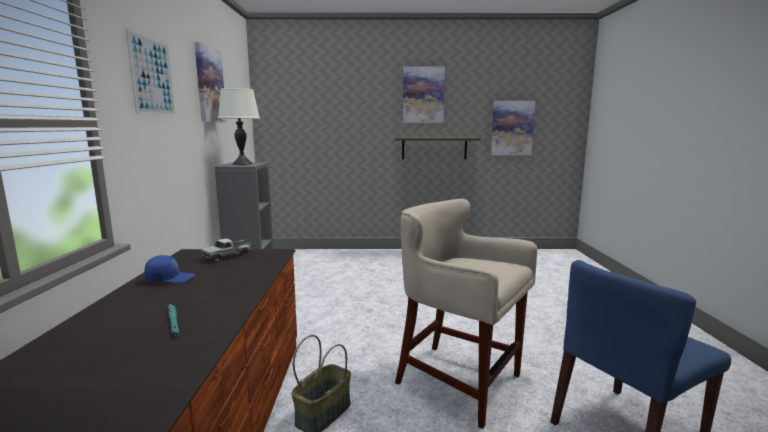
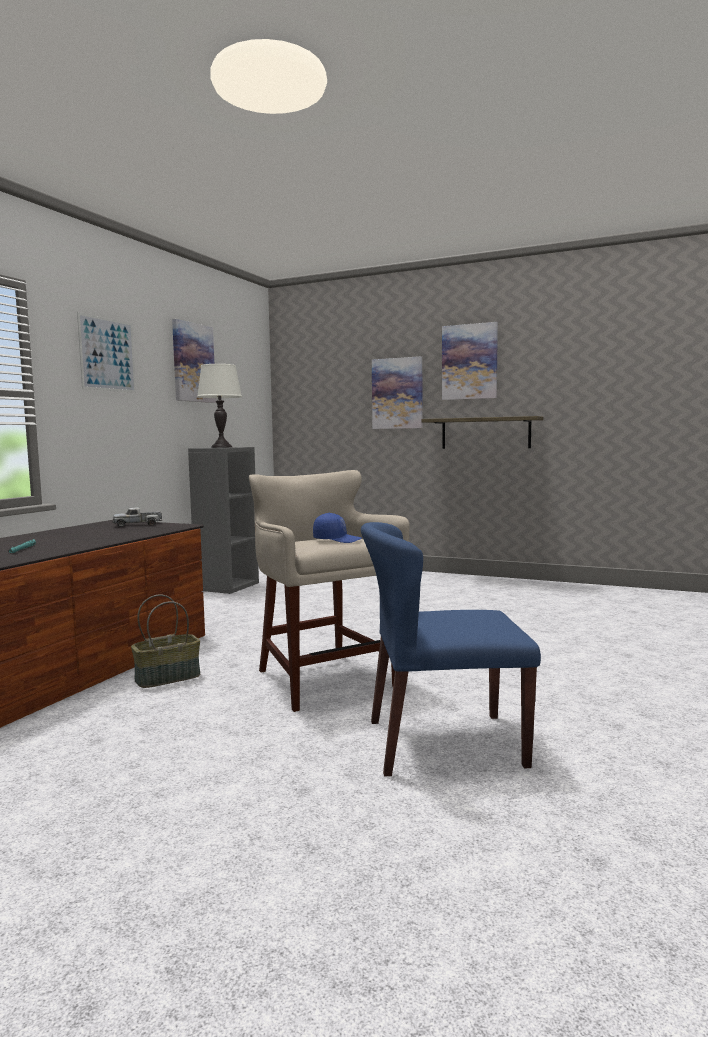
camera: 25 degrees right, 5 degrees down
(170, 278) = (67, 532): blue cap -> blue cap (337, 540)
(512, 128) = (599, 402): picture -> picture (397, 393)

